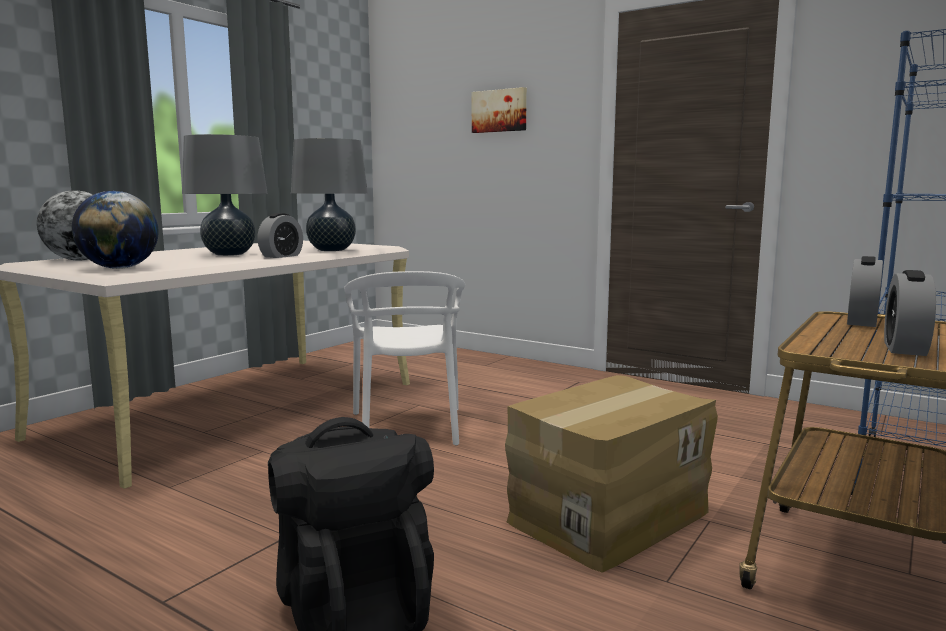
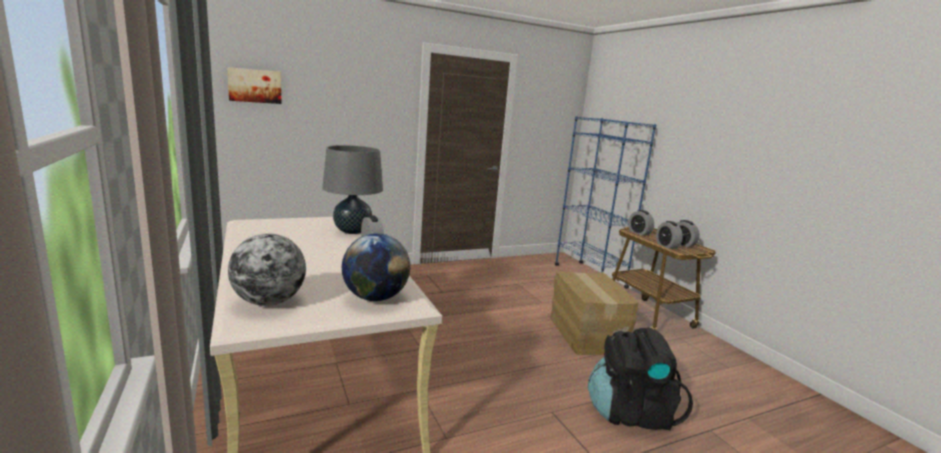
camera: 60 degrees left, 5 degrees up
(229, 254) = (324, 255): grey table lamp -> none
(408, 427) = (436, 335): white chair -> none
(499, 111) = (344, 100): picture -> picture (255, 86)
(828, 341) = (666, 246): none -> alarm clock

